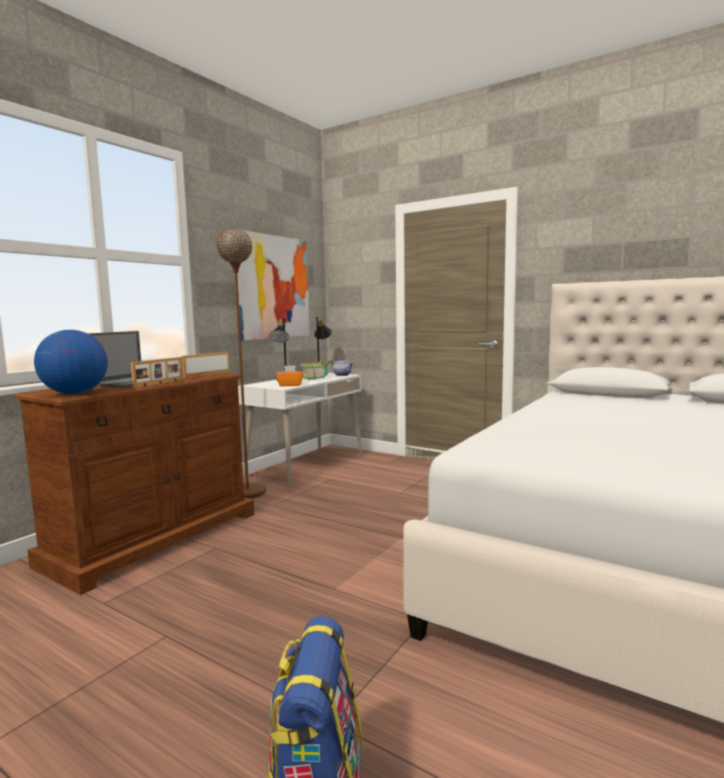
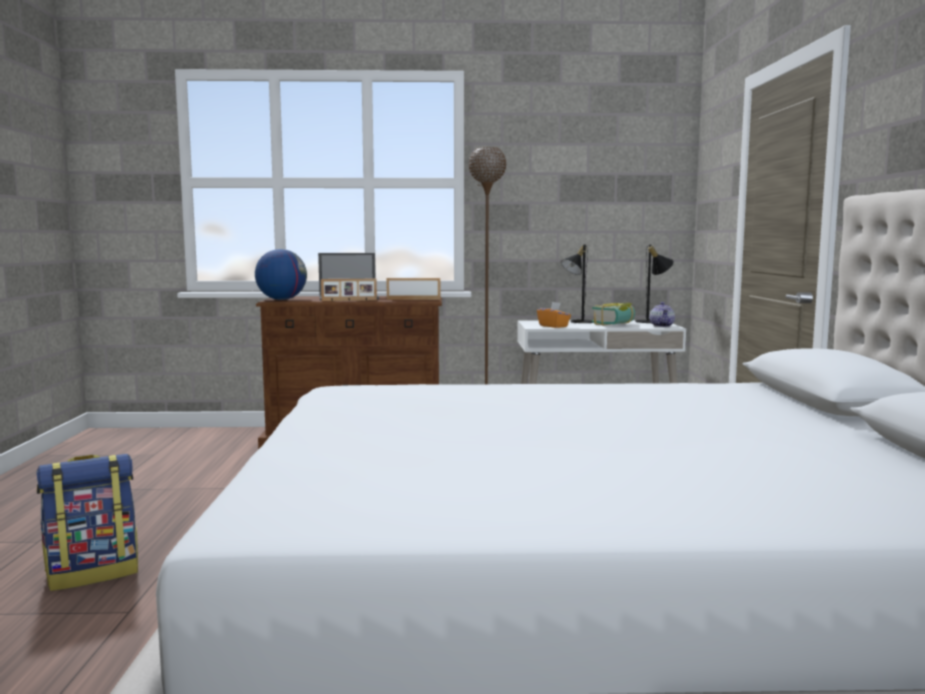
camera: 55 degrees right, 0 degrees up
(272, 287) = (587, 206): picture -> none

